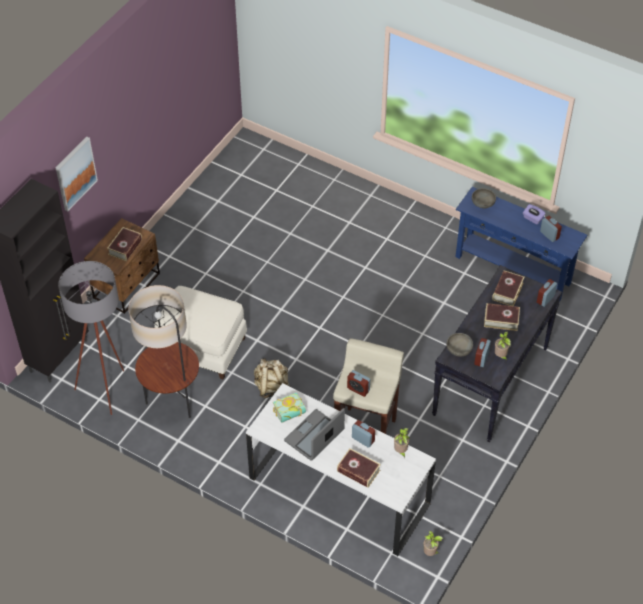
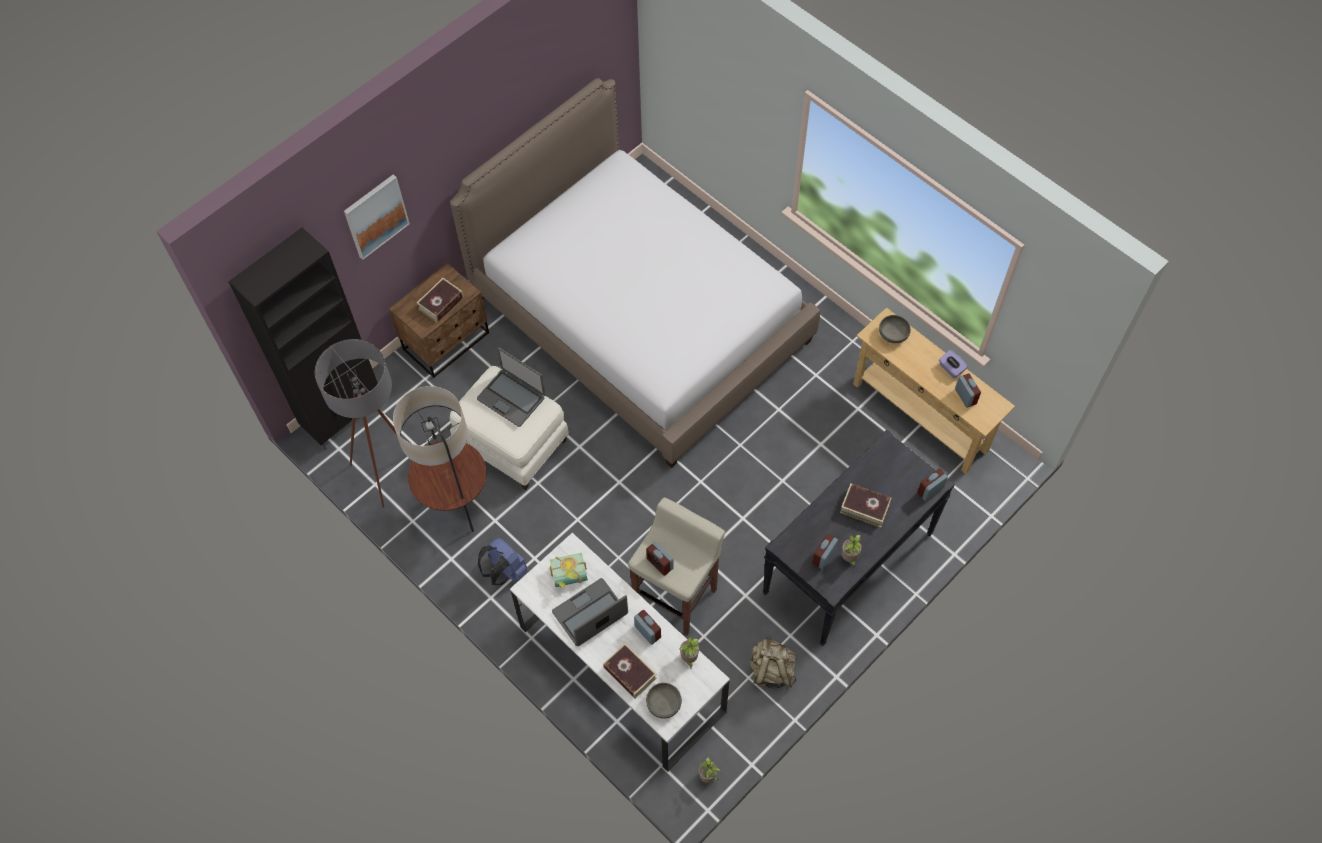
camera: 15 degrees right, 10 degrees up
(201, 304) = (511, 398): none -> laptop
(224, 441) = (505, 571): none -> blue backpack
(271, 387) = (580, 513): beige backpack -> beige backpack (771, 670)
(277, 241) = (641, 318): none -> bed
(459, 349) = (799, 538): grey bowl -> grey bowl (664, 704)
(507, 291) = (885, 469): book -> none
(513, 269) = (920, 416): blue console table -> beige console table

